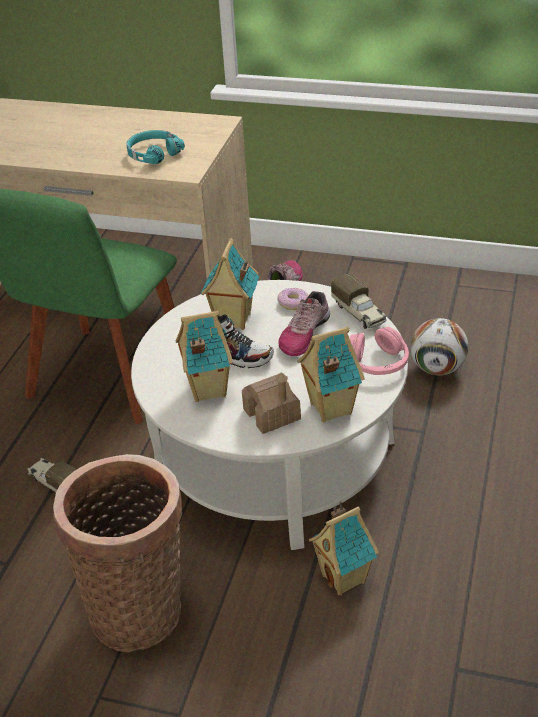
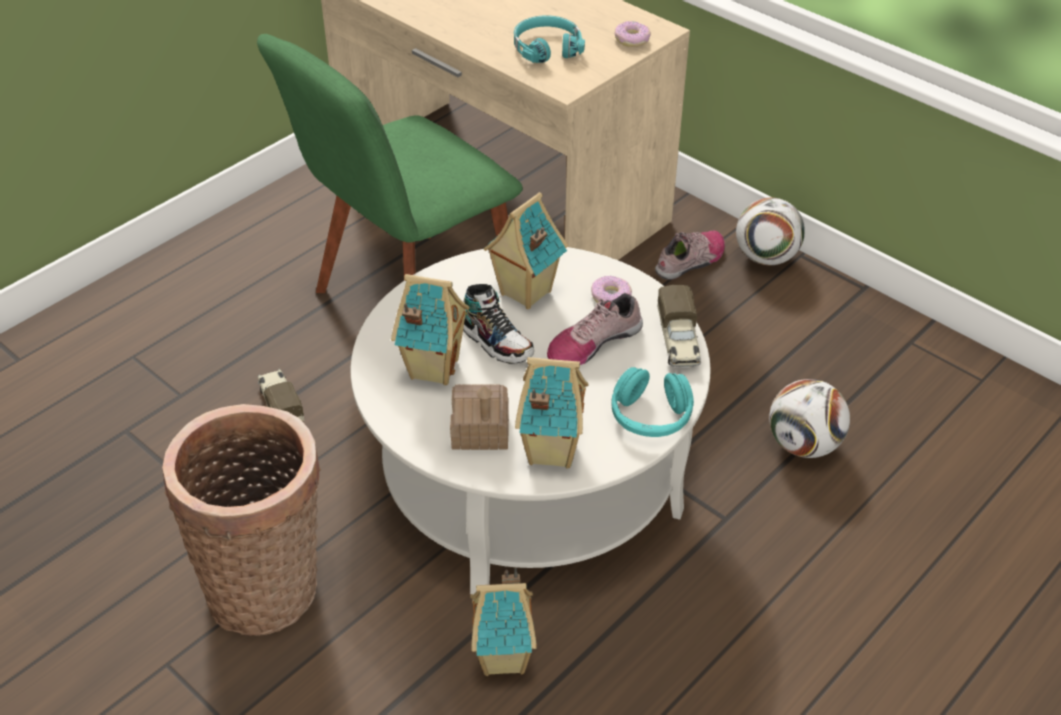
camera: 25 degrees right, 5 degrees up
(208, 132) = (632, 39): none -> donut
(330, 266) = (765, 257): none -> football
(378, 363) = (650, 416): pink headphones -> turquoise headphones

